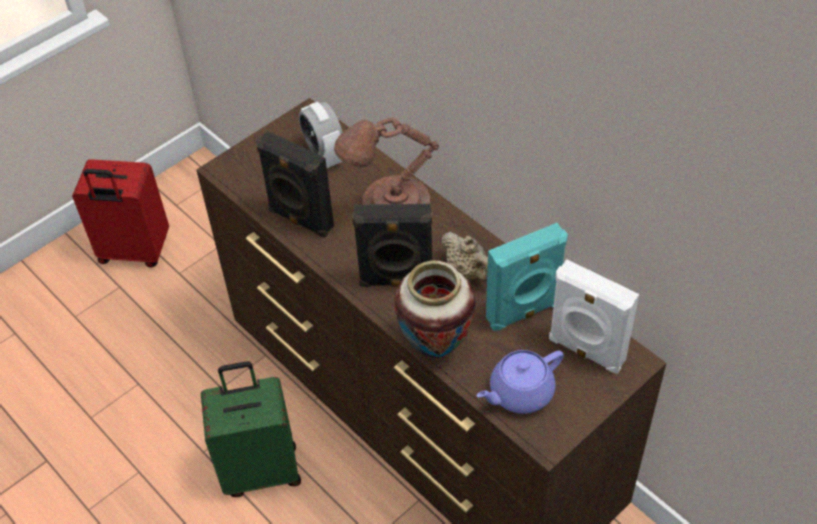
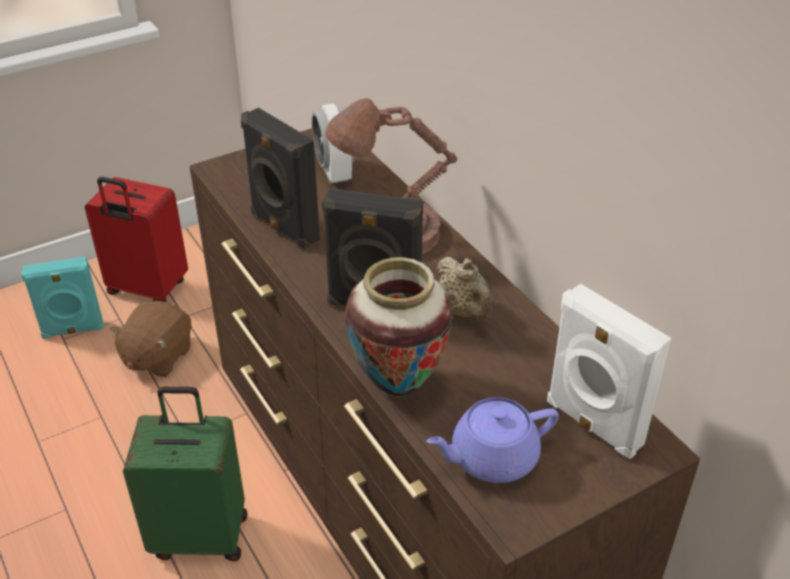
camera: 10 degrees right, 10 degrees down
(167, 317) = (157, 356): none -> brown plush toy
(524, 312) = (522, 366): turquoise speaker -> turquoise speaker (73, 330)

